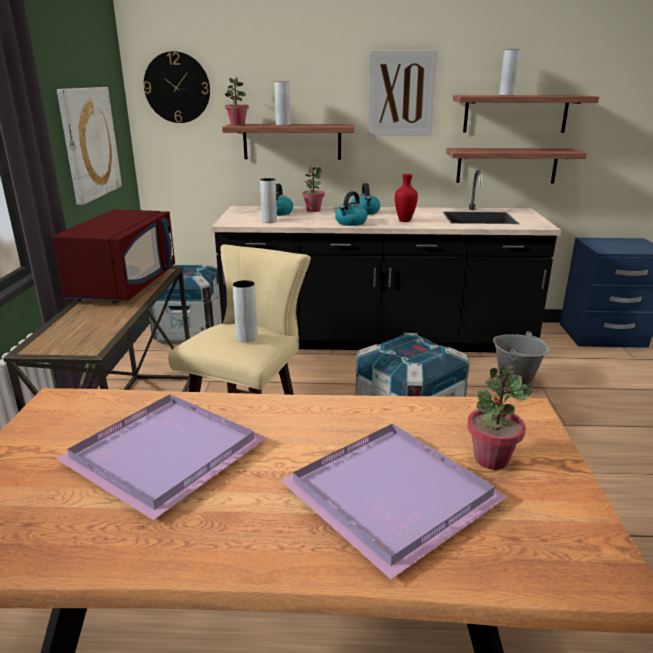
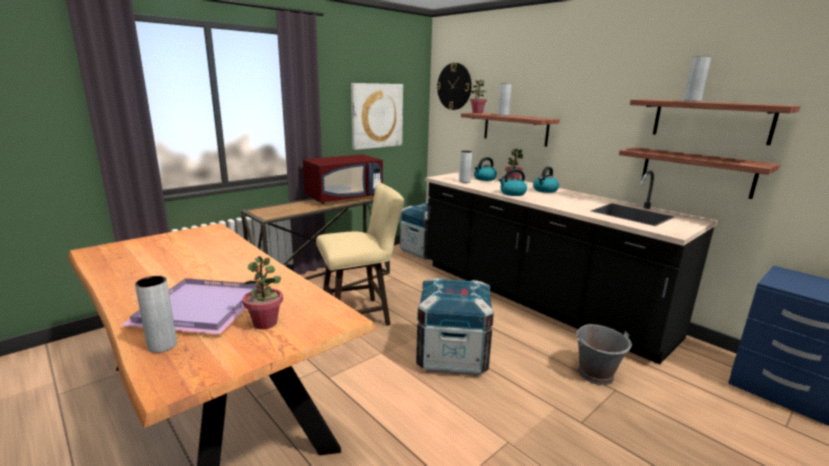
camera: 45 degrees right, 5 degrees down
(165, 451) = (192, 257): purple tray -> none
(246, 338) = (350, 240): grey vase -> grey vase (162, 345)
(401, 93) = (599, 96): picture -> none
(405, 221) = (557, 201): red vase -> none

